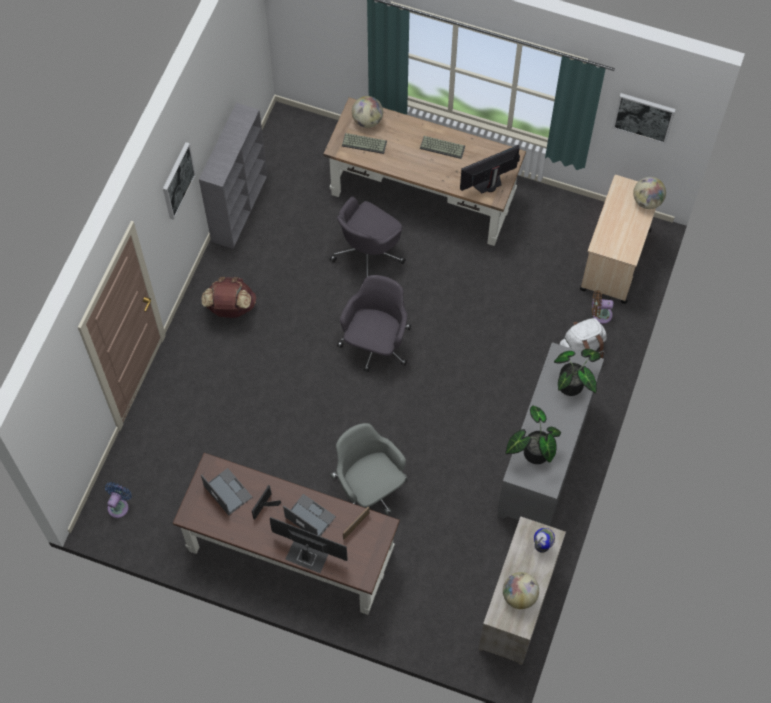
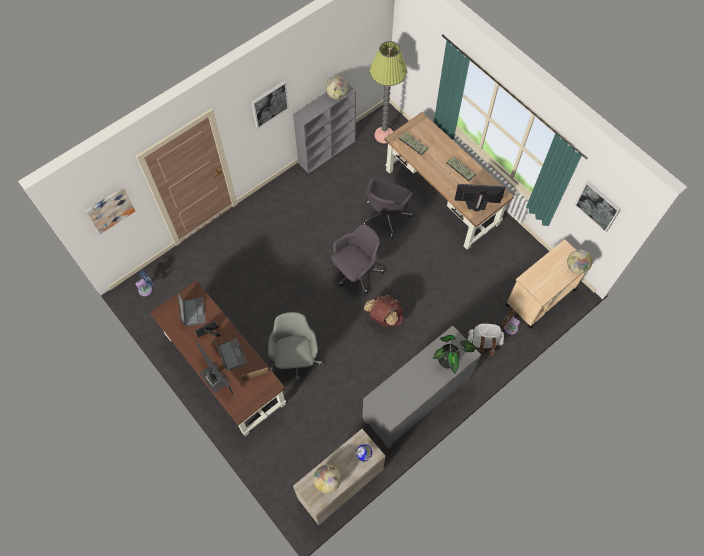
camera: 30 degrees right, 0 degrees up
(64, 414) = (110, 209): none -> picture
(230, 308) = (284, 207): brown backpack -> brown backpack (384, 317)
(300, 149) = (384, 135): none -> floor lamp
(367, 120) = (424, 131): globe -> globe (336, 95)
(368, 253) = (386, 215): grey office chair -> grey office chair turned 45 degrees counterclockwise
(533, 451) = (395, 390): potted plant -> none

